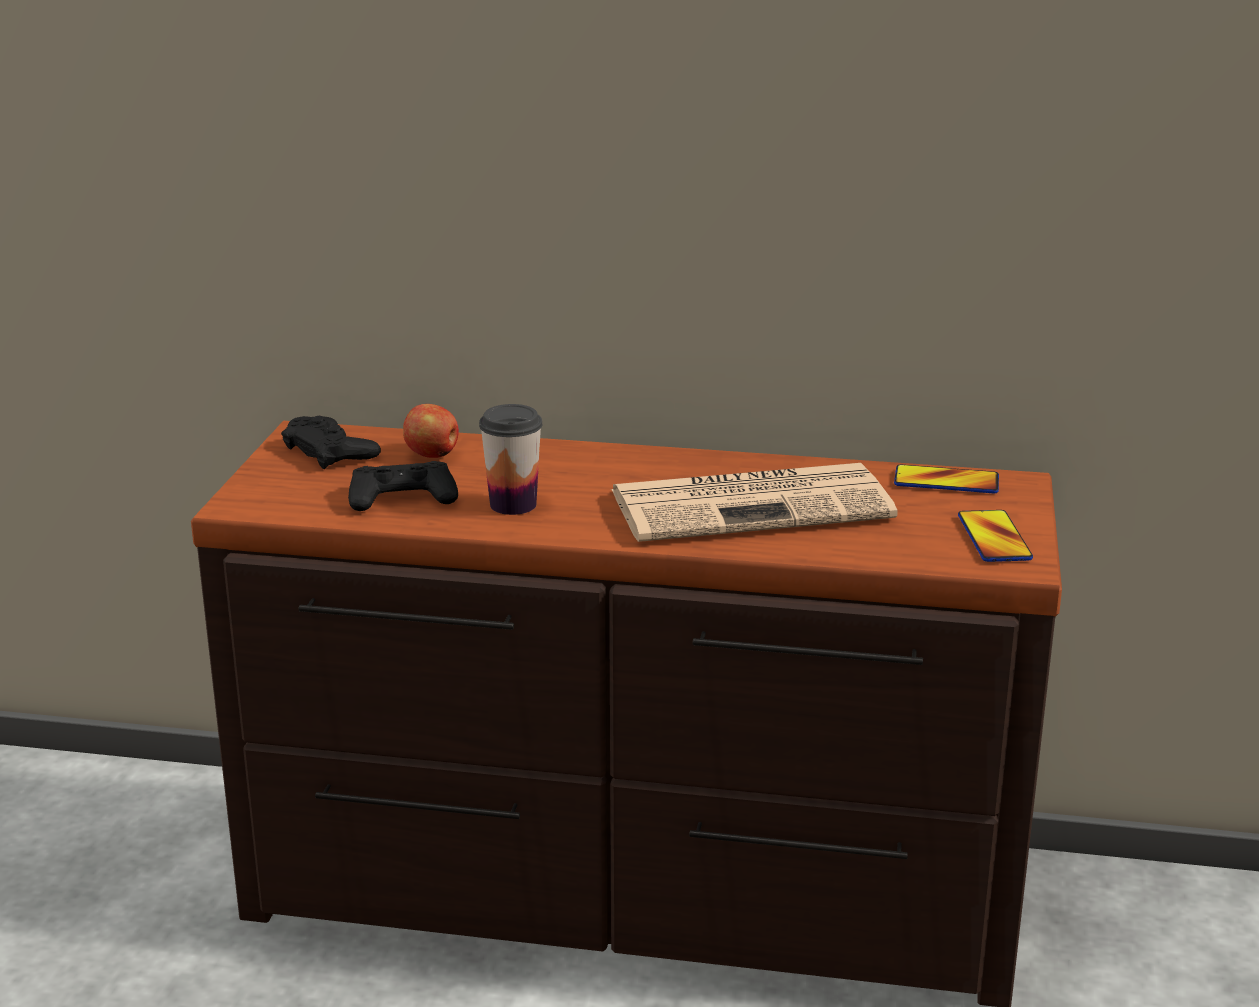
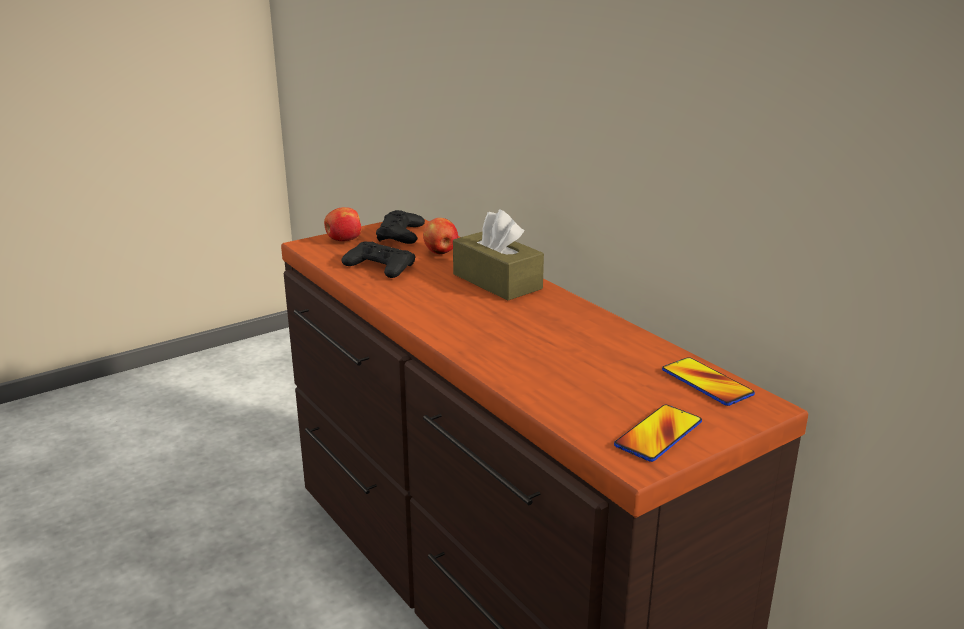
camera: 45 degrees right, 0 degrees up
(273, 484) = (343, 240): none -> apple
(513, 504) = (420, 290): cup -> none
(571, 463) = (497, 281): none -> brown tissue box
(754, 504) = (546, 343): newspaper -> none

